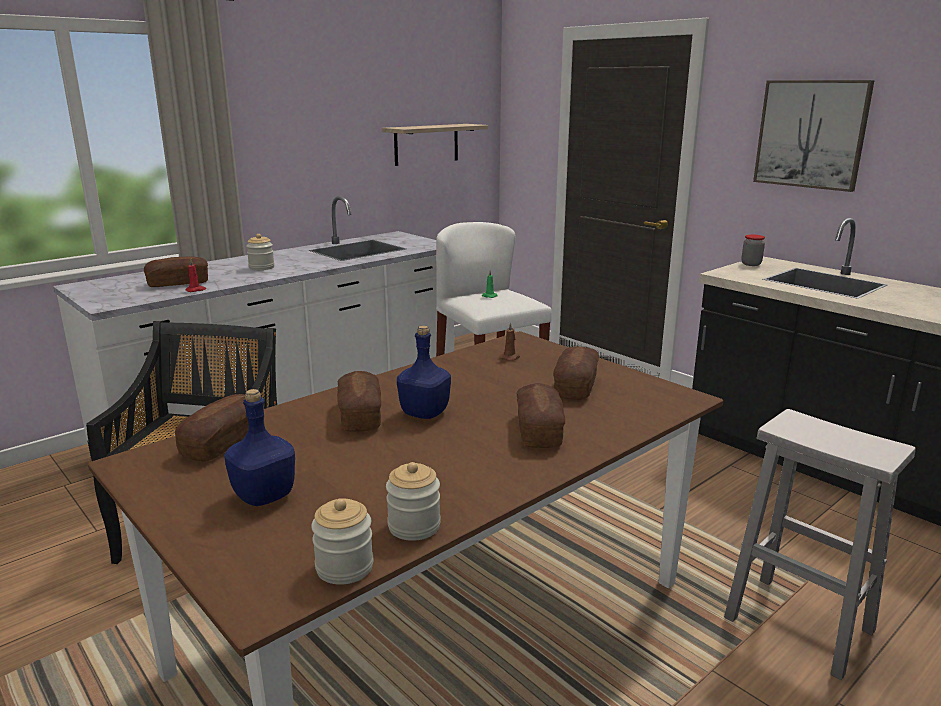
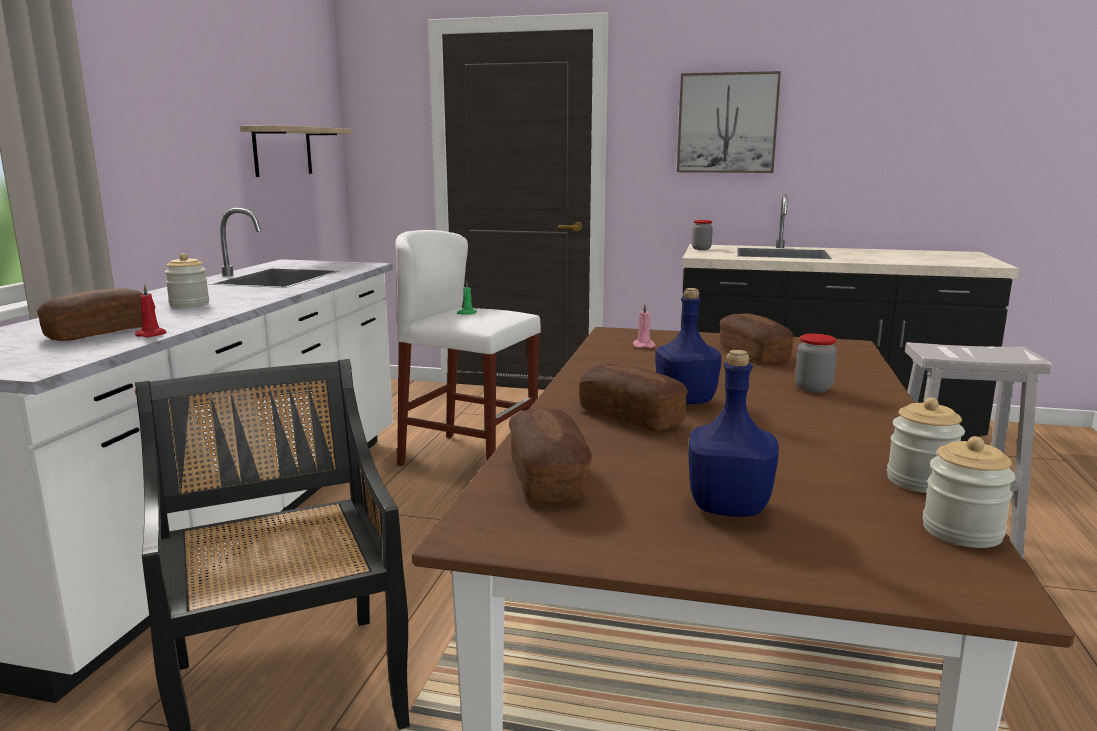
camera: 35 degrees left, 5 degrees down
(510, 357) = (643, 346): brown candle -> pink candle
(539, 430) = (813, 388): bread -> jar

